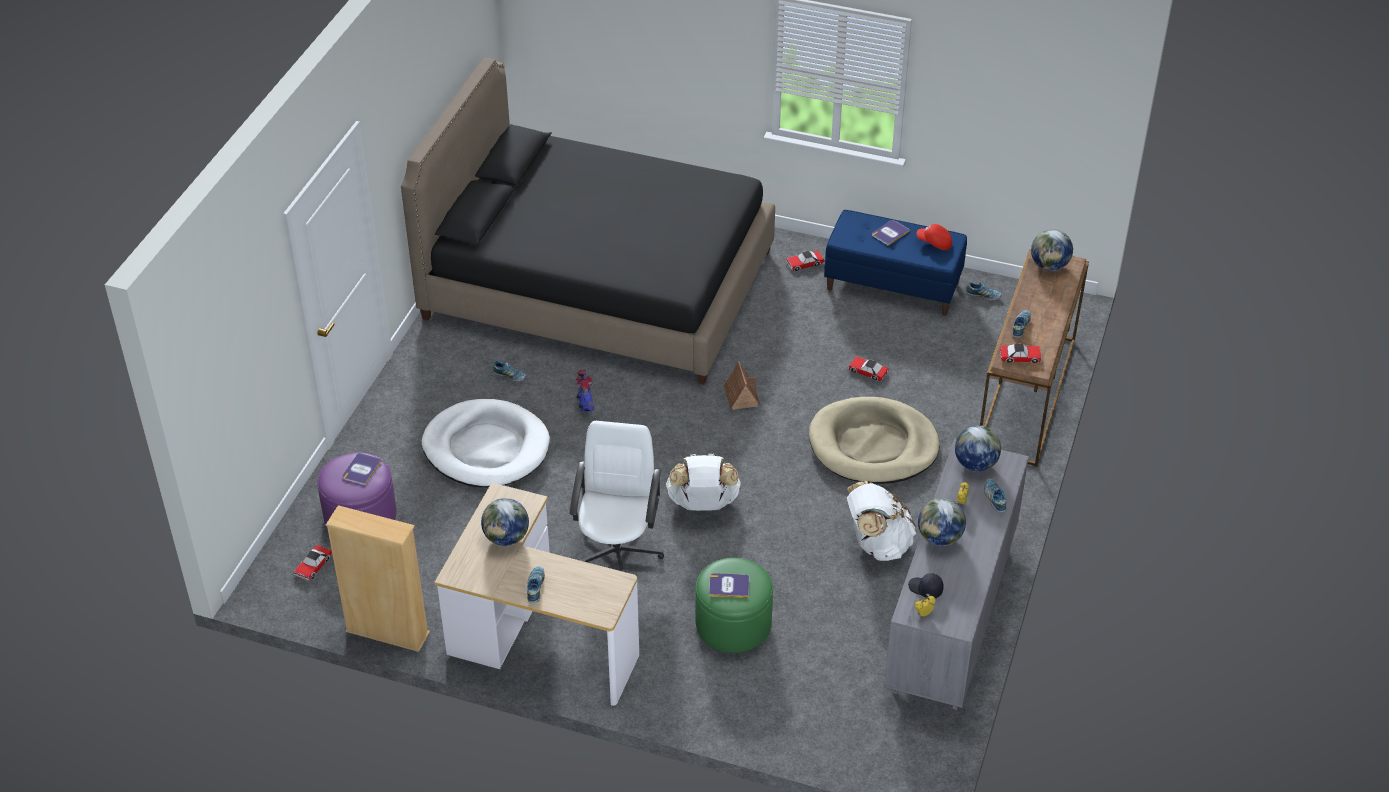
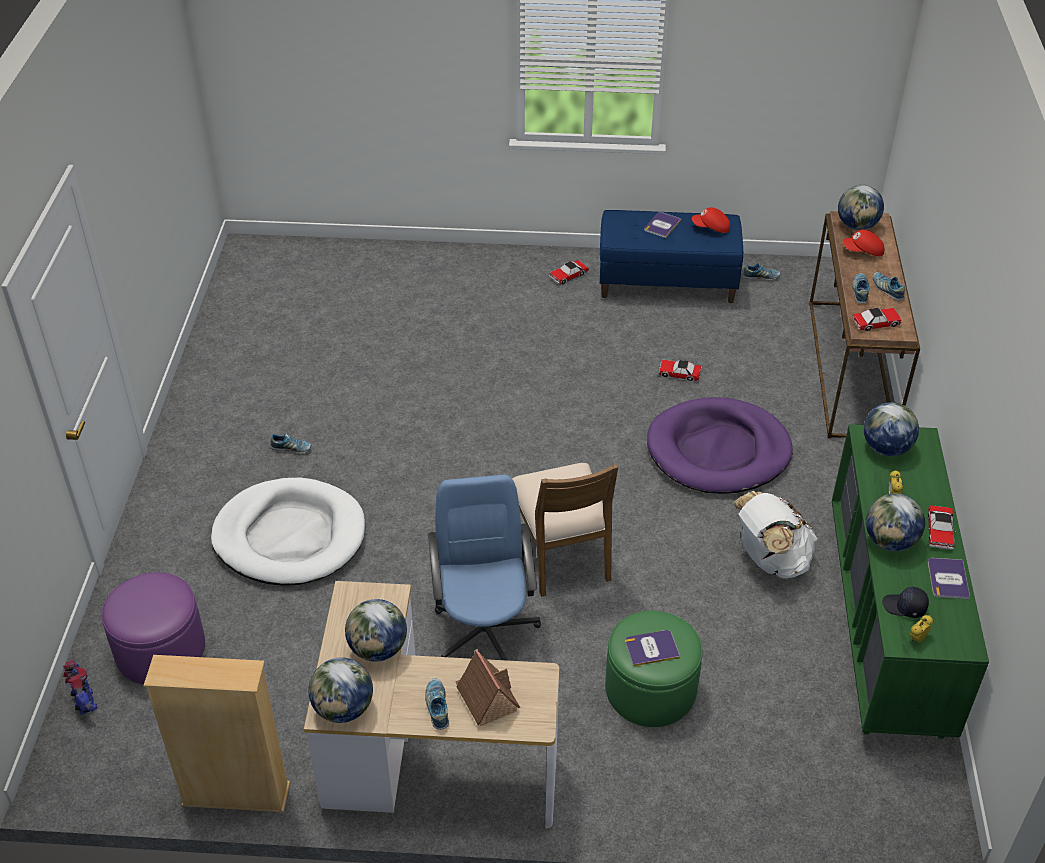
camera: 15 degrees left, 0 degrees up
(313, 566) = (117, 727): toy car -> toy car (939, 531)
(362, 469) = (156, 594): book -> book (947, 579)
(467, 574) = (343, 709): none -> globe
(585, 405) = (388, 465): toy robot -> toy robot (85, 702)
(598, 285) = (358, 333): black bed -> none
(617, 552) = (485, 630): white office chair -> blue office chair
(703, 504) = (561, 552): white backpack -> brown chair
(741, 395) = (556, 423): toy house -> toy house (486, 697)
(873, 445) = (718, 451): beige dog bed -> purple dog bed
(951, 616) = (886, 626): grey dresser -> green dresser
(994, 498) = (926, 483): shoe -> shoe (887, 290)
(1042, 291) = (863, 252): none -> red cap

